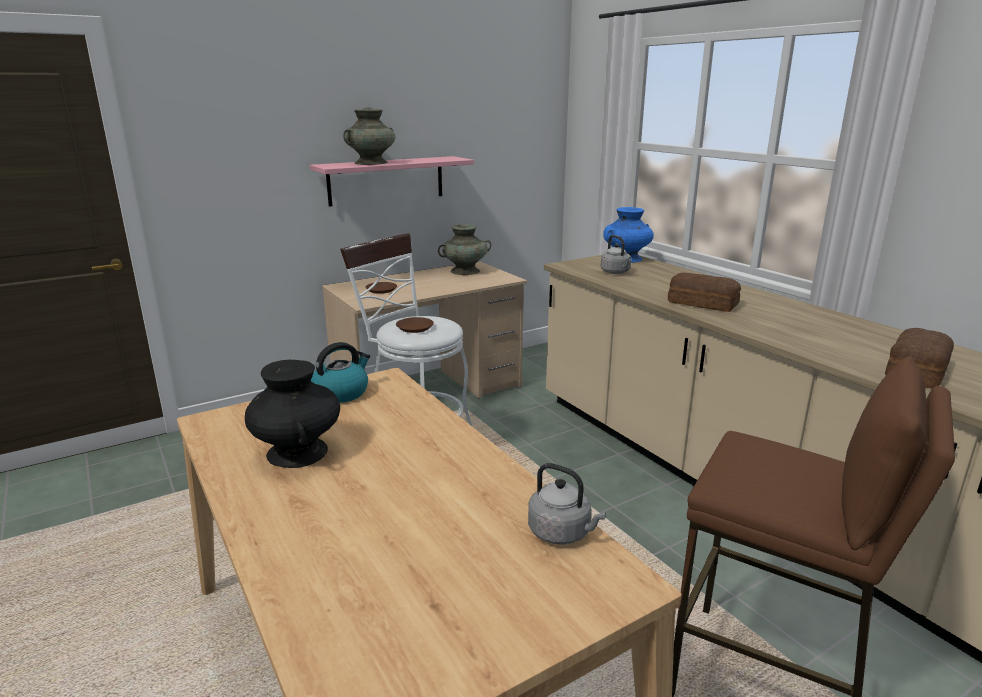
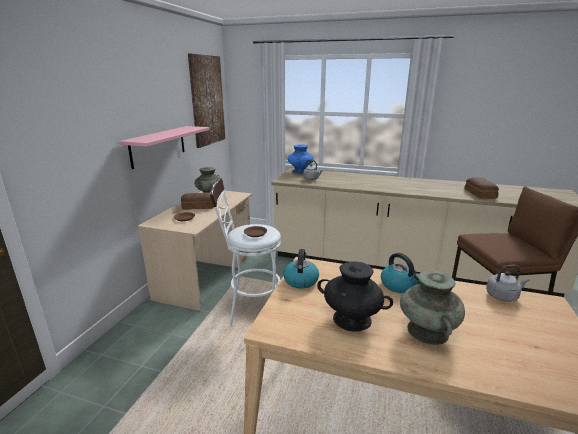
camera: 40 degrees left, 0 degrees up
(371, 163) = (159, 135): turquoise vase -> turquoise vase (427, 331)
(440, 448) = (399, 285): none -> kettle
(511, 119) = (207, 101): none -> picture
(702, 303) = (372, 185): bread -> bread (198, 206)

